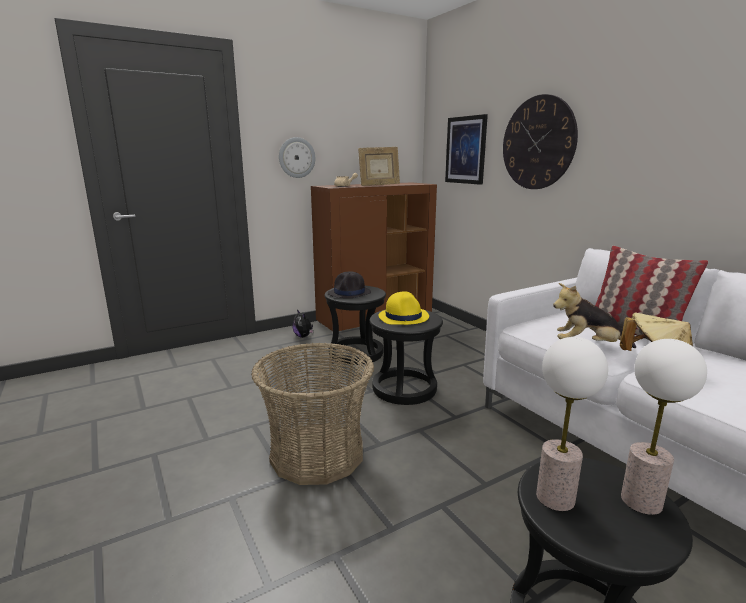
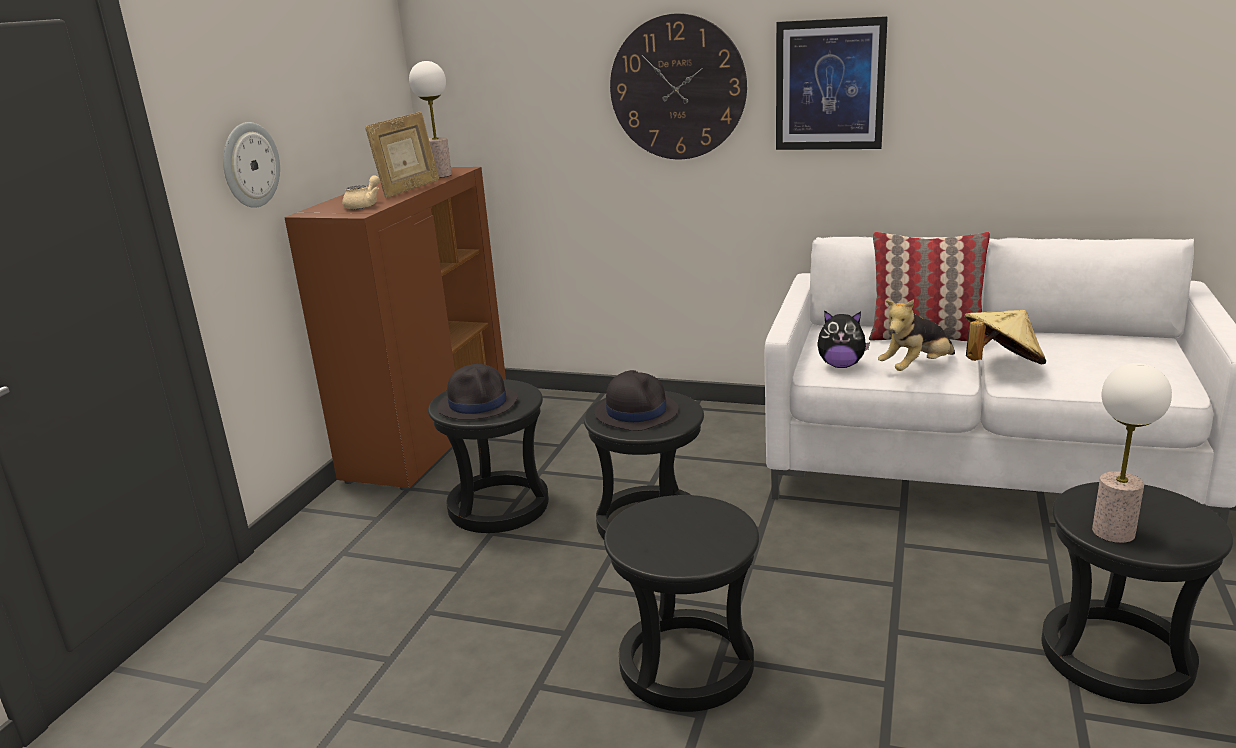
camera: 40 degrees left, 5 degrees up
(303, 336) = (361, 518): plush toy -> plush toy (841, 365)
(317, 453) = (686, 664): basket -> black stool
(403, 317) = (636, 412): yellow hat -> black hat
(466, 150) = (525, 101): picture -> picture (829, 85)
(641, 501) = (1155, 501): table lamp -> table lamp (440, 175)

